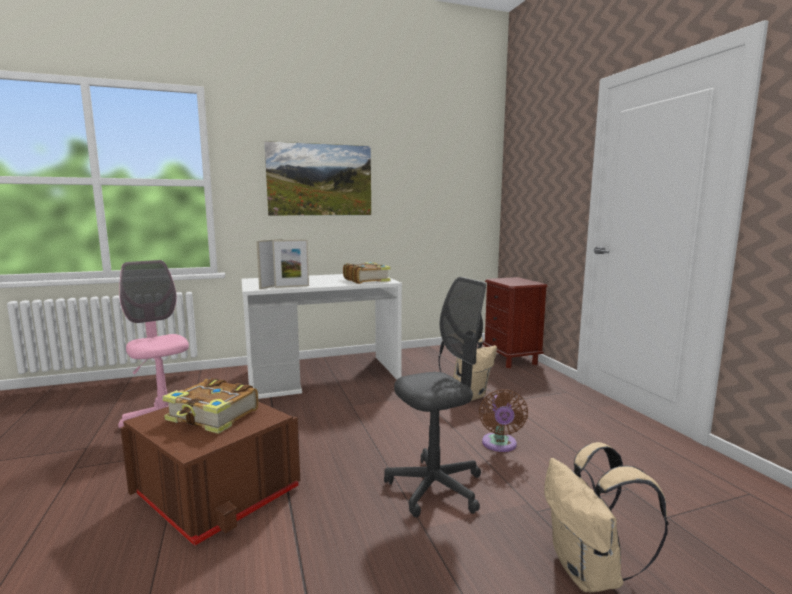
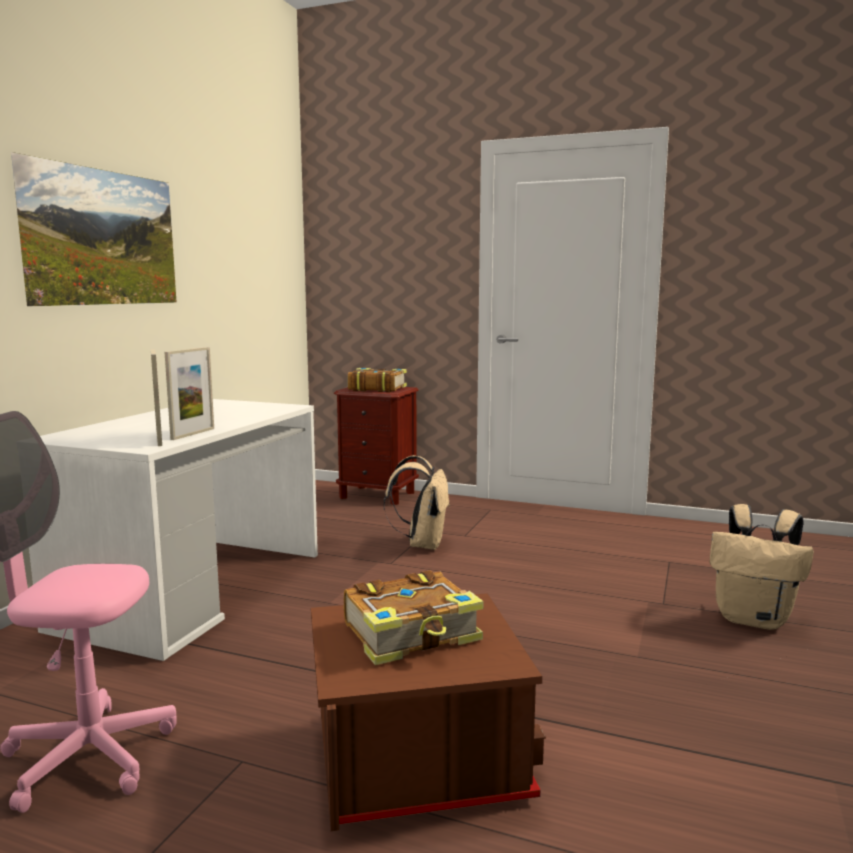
camera: 50 degrees left, 0 degrees up
(366, 280) = (253, 409): book -> book (376, 388)
(435, 488) = (578, 627): grey office chair -> none
(499, 445) = (543, 572): brown fan -> none

